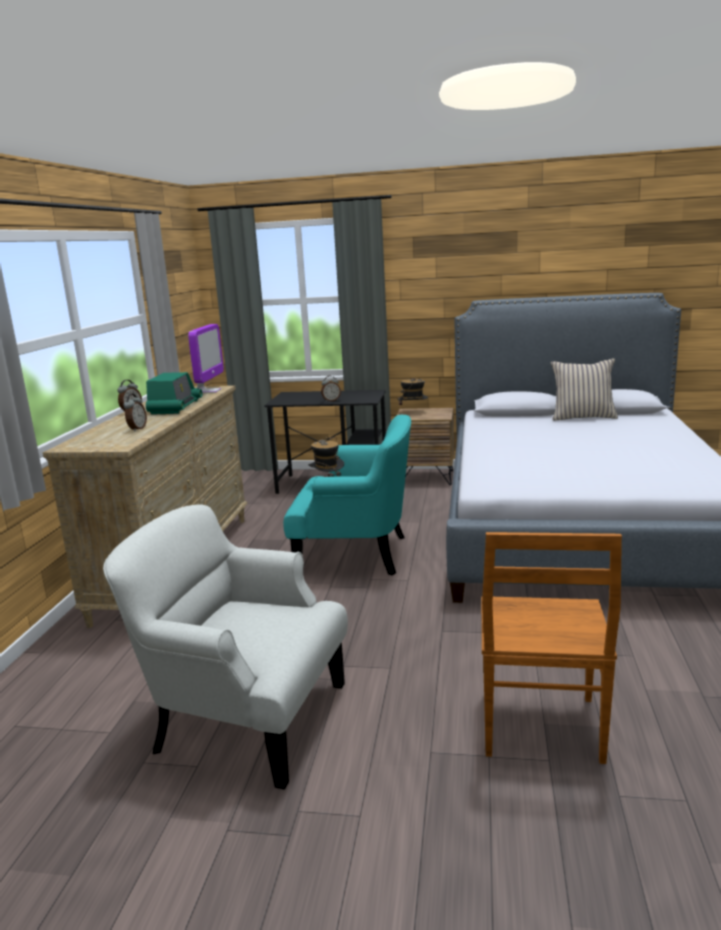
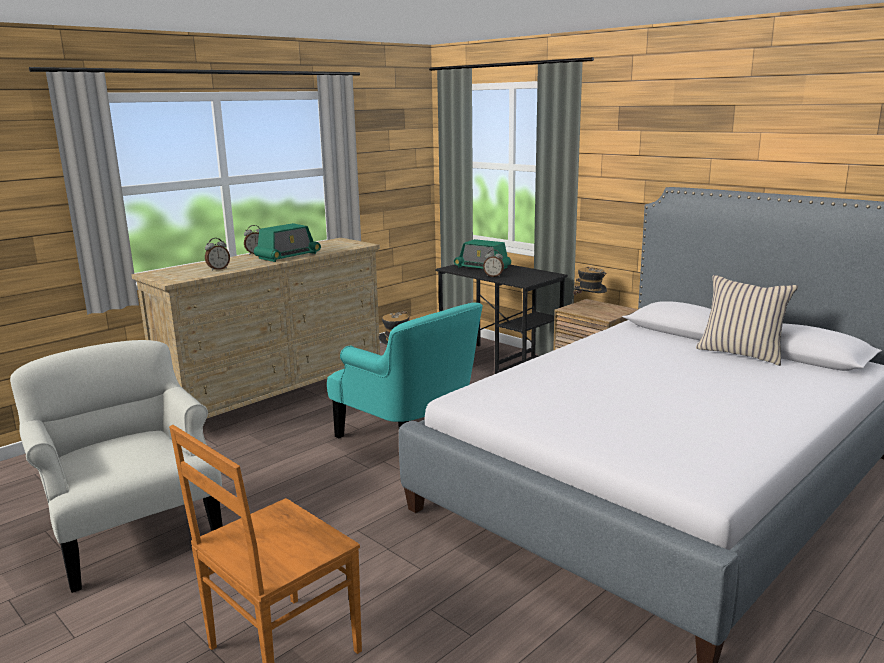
camera: 35 degrees right, 0 degrees up
(209, 391) = (348, 246): monitor -> none
(304, 397) = (482, 267): none -> radio

